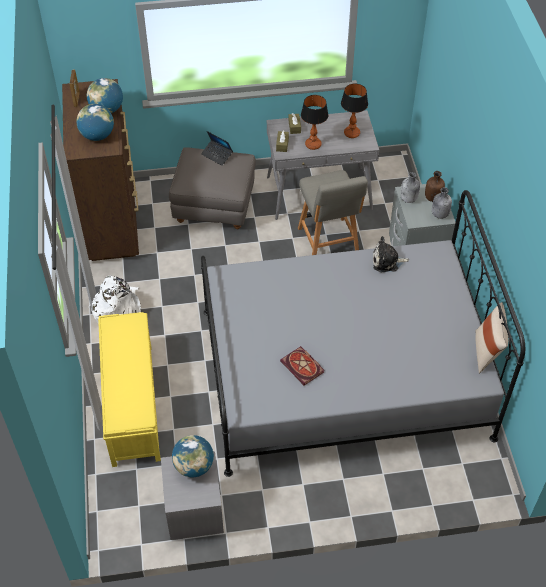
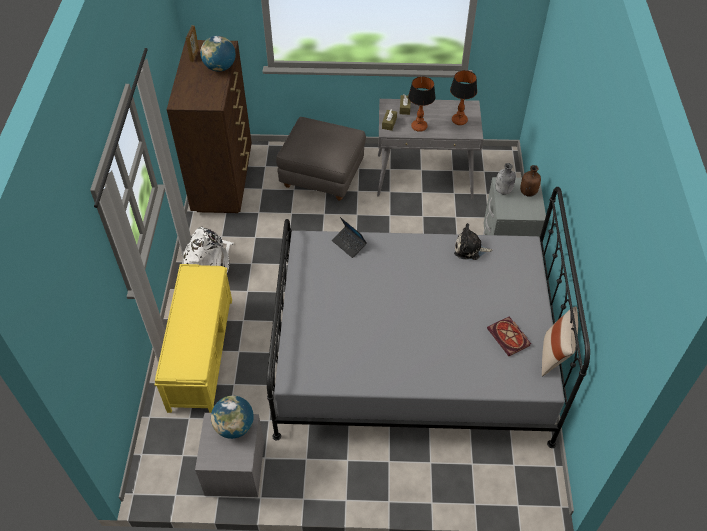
camera: 10 degrees right, 0 degrees up
(97, 136) = (204, 90): globe -> none
(217, 155) = (328, 127): laptop -> laptop (349, 244)
(303, 367) = (362, 343): book -> book (509, 337)
(328, 242) = (424, 224): grey chair -> none
(439, 214) = (531, 209): grey bottle -> none

